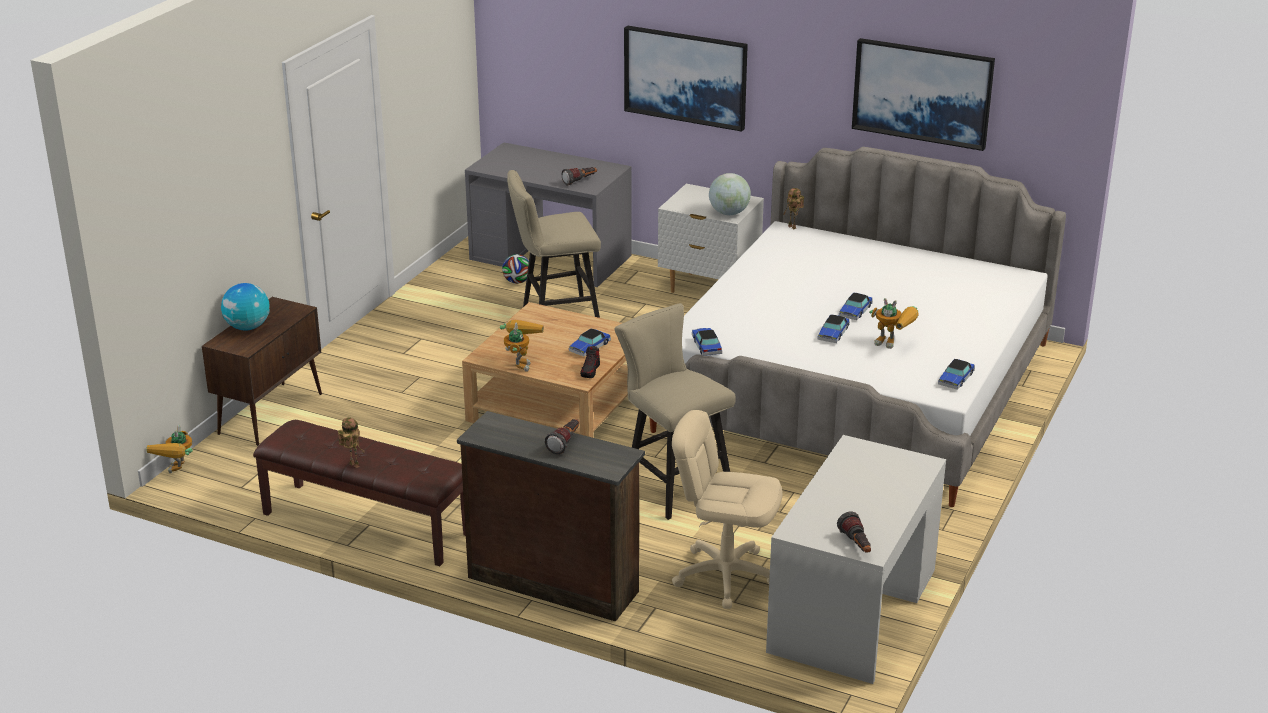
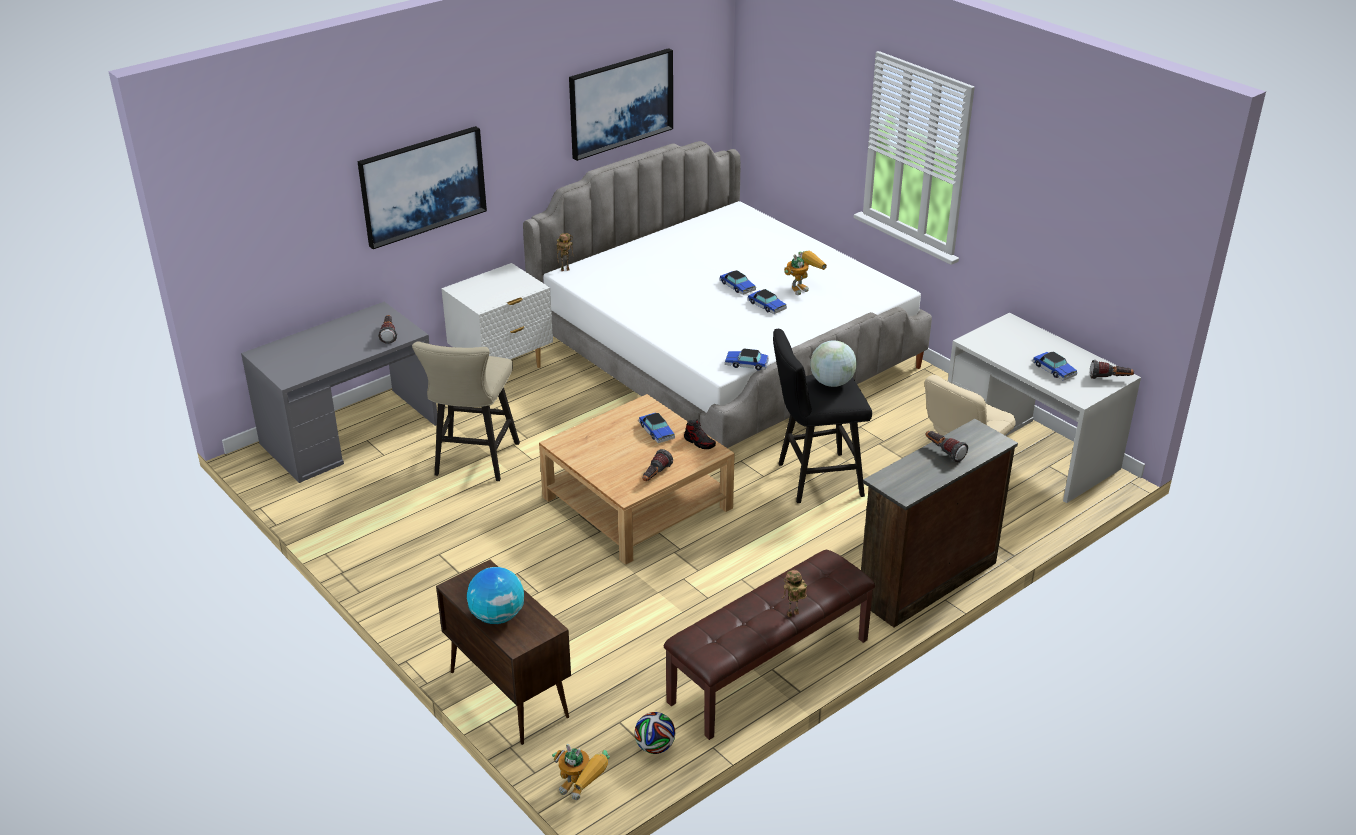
camera: 65 degrees left, 5 degrees up
(517, 282) = (379, 466): football -> football (655, 747)
(520, 362) = (655, 476): toy robot -> flashlight
(672, 485) = (813, 479): beige stool -> black stool
(729, 213) = (525, 285): globe -> globe (831, 383)
(956, 379) = (872, 281): toy car -> toy car (1054, 370)

